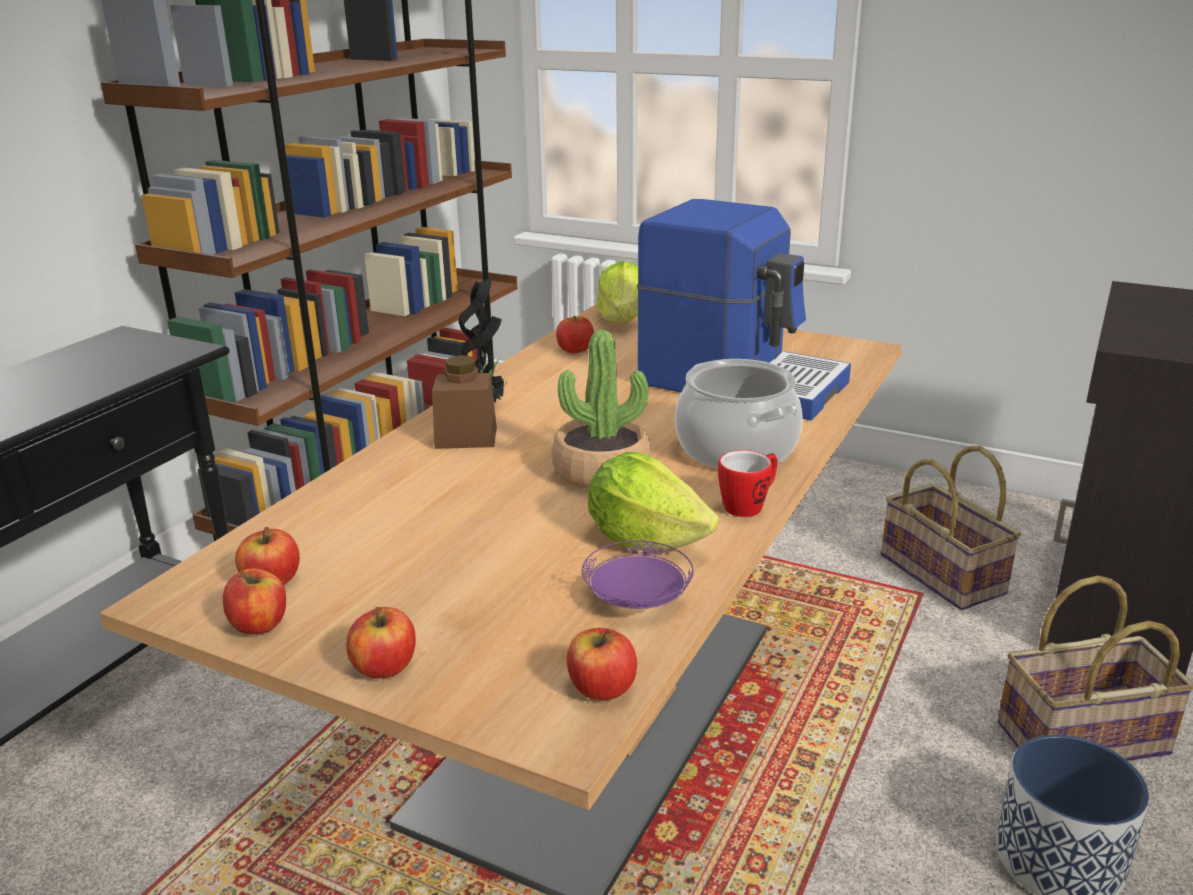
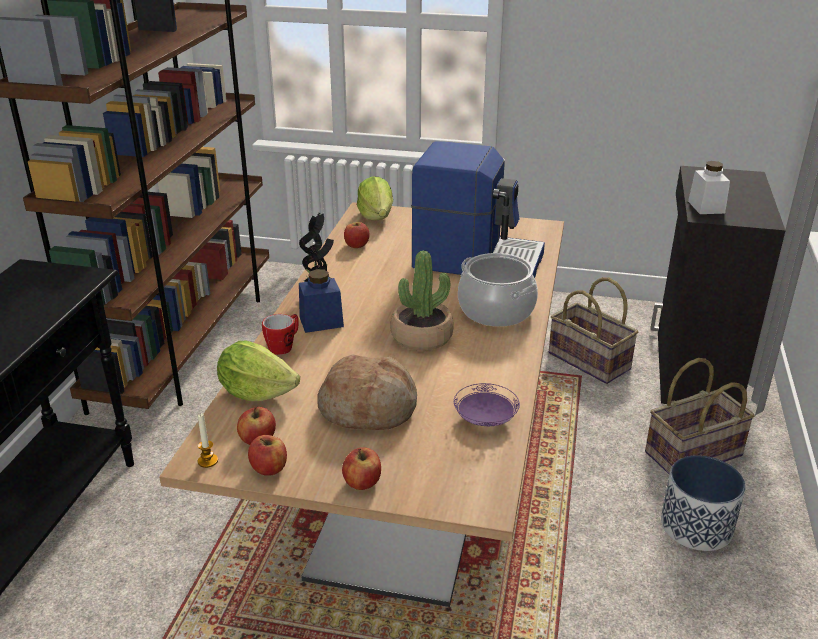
camera: 15 degrees left, 5 degrees up
(180, 601) = (208, 461): none -> candle
(463, 559) = (369, 408): none -> bread
(466, 437) = (321, 322): brown jar -> blue jar
(601, 688) = (491, 475): apple -> none
(645, 539) = (471, 380): lettuce -> lettuce (256, 392)
(749, 505) = (521, 349): mug -> mug (284, 346)
(1137, 334) = (706, 207): none -> white jar

